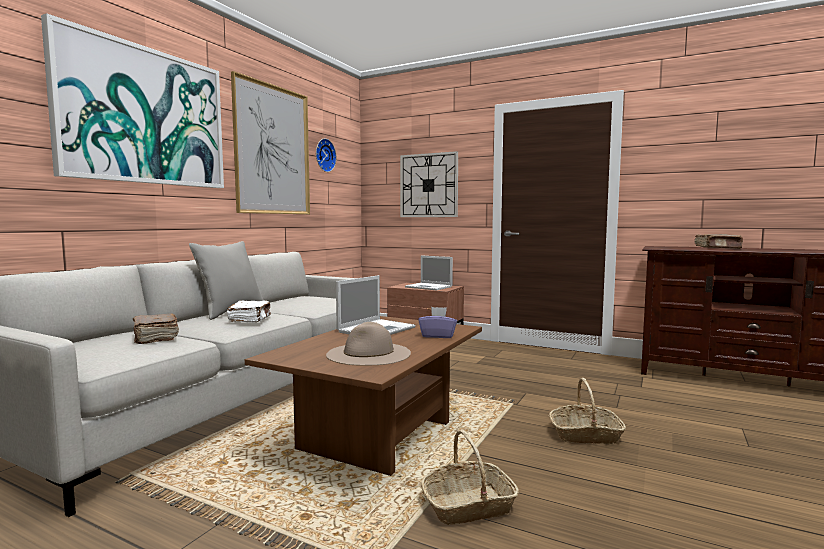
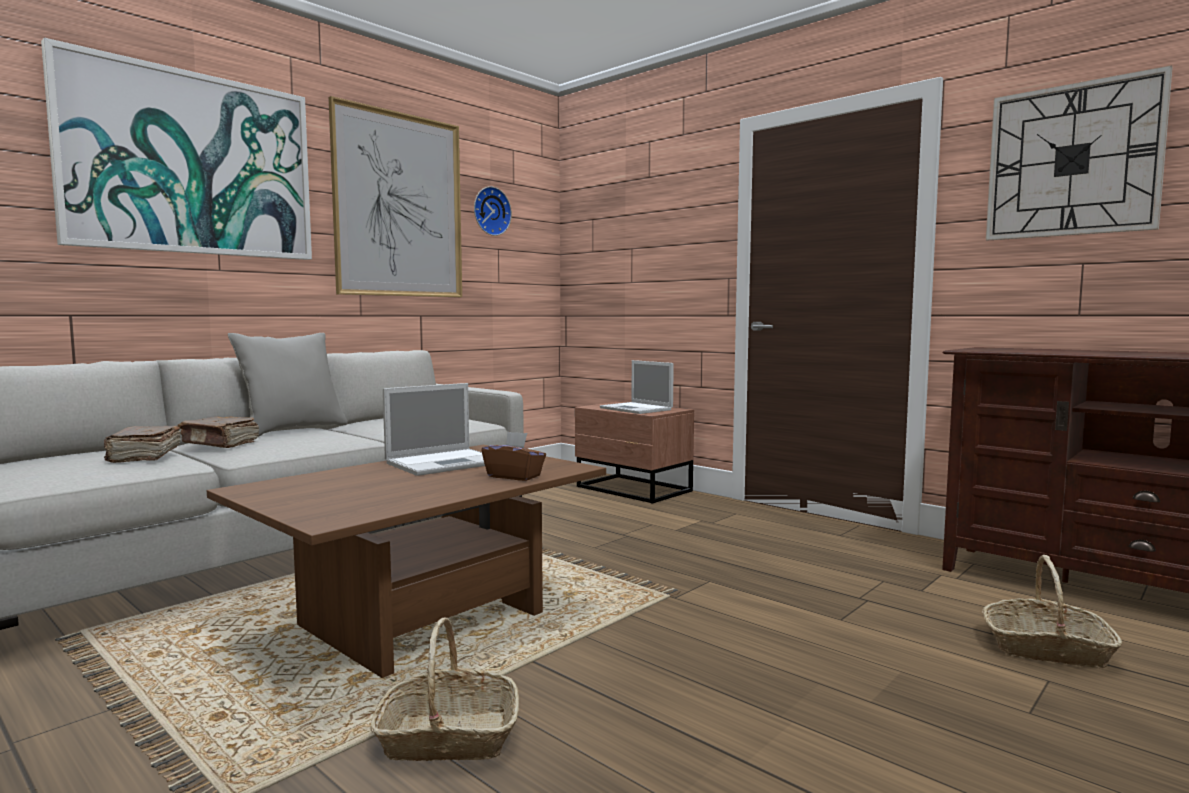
camera: 15 degrees right, 0 degrees up
(250, 319) = (296, 441): white book -> none
(368, 354) = (371, 494): beige hat -> none
(428, 185) = (647, 252): wall clock -> wall clock (1072, 160)
(438, 335) = (514, 476): purple tissue box -> brown tissue box
(585, 435) = (740, 657): basket -> basket (1046, 649)
(718, 248) = (1094, 351): brown book -> brown book (220, 443)

